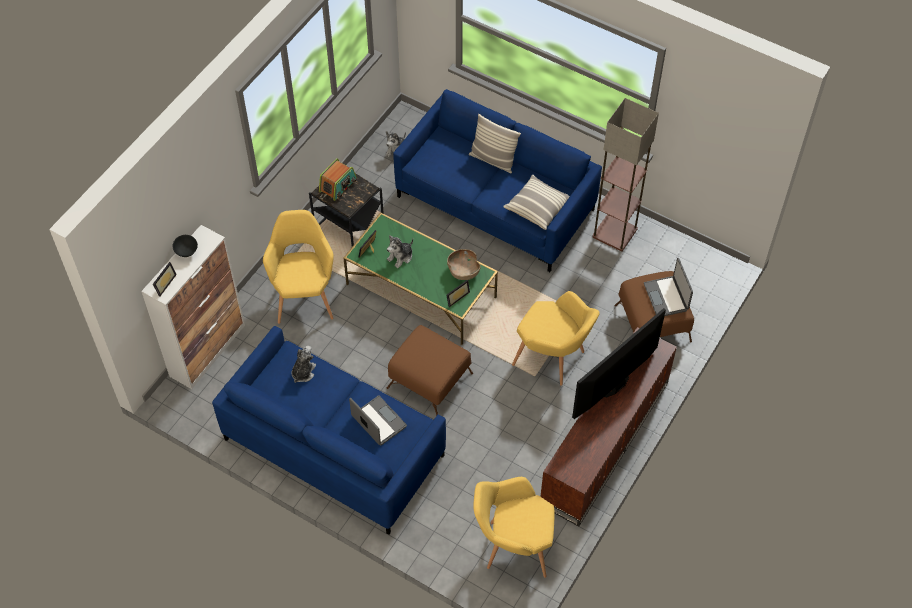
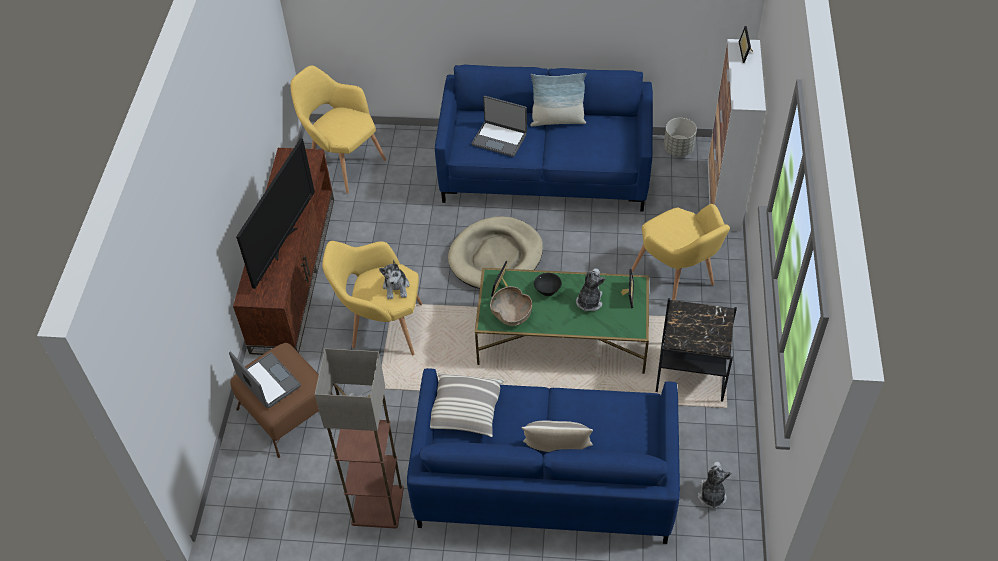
camera: 155 degrees right, 5 degrees down
(186, 252) = (753, 82): black bowl -> black bowl (547, 290)
(204, 413) = (678, 148): none -> grey planter
(303, 372) = (597, 149): plush toy -> plush toy (396, 287)
(314, 419) = (557, 120): none -> pillow
(338, 185) = (712, 329): radio -> none
(429, 380) = (496, 256): brown ottoman -> beige dog bed
(512, 546) = (342, 162): yellow armchair -> yellow armchair turned 120 degrees counterclockwise

